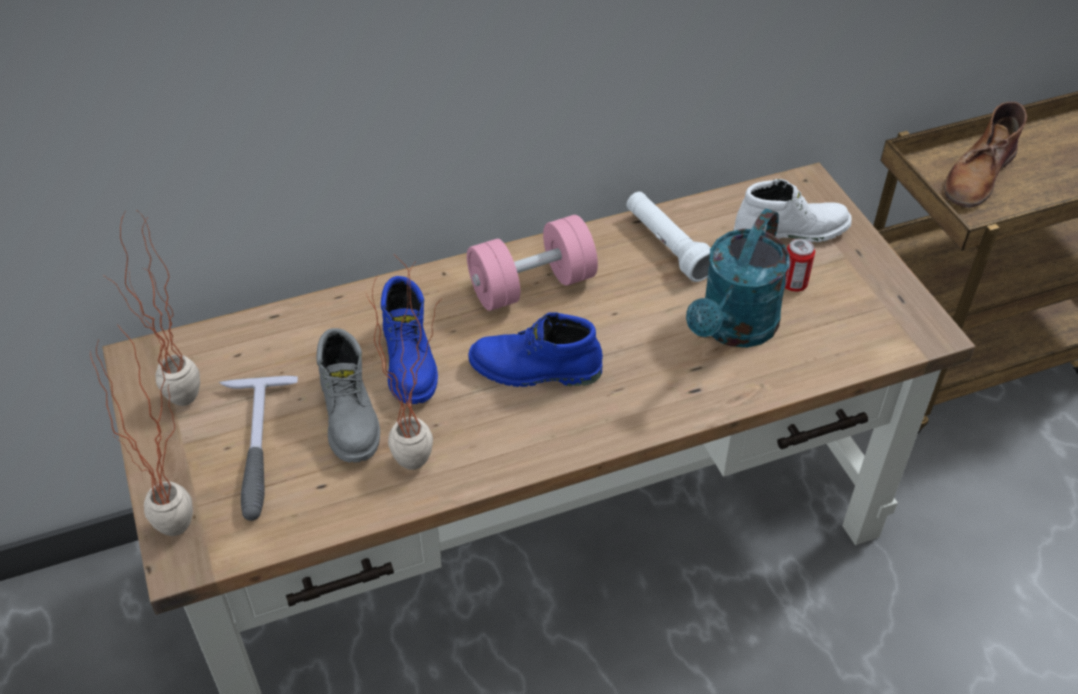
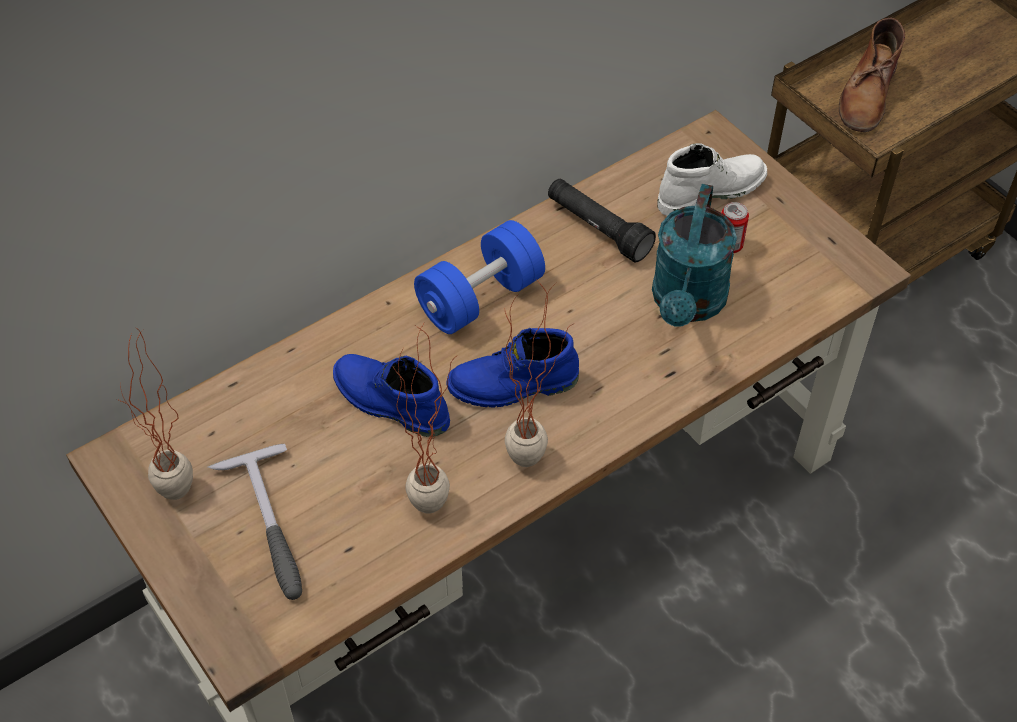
camera: 15 degrees left, 5 degrees up
(191, 523) = (235, 616): potted plant -> potted plant (537, 453)
(351, 416) = (351, 472): grey boot -> none
(410, 362) = (389, 403): blue boot -> blue boot turned 150 degrees clockwise
(532, 286) = (480, 298): pink dumbbell -> blue dumbbell
(667, 246) = (598, 229): white flashlight -> black flashlight

